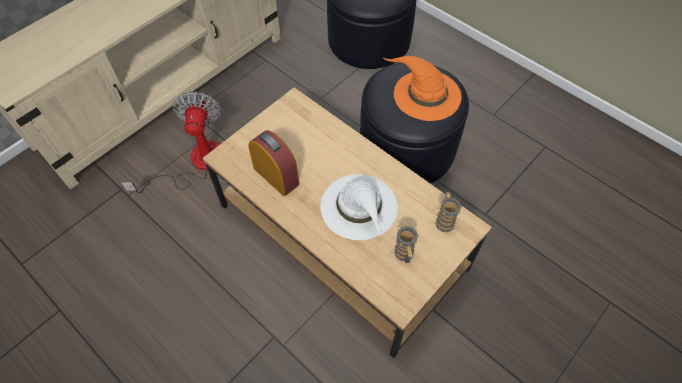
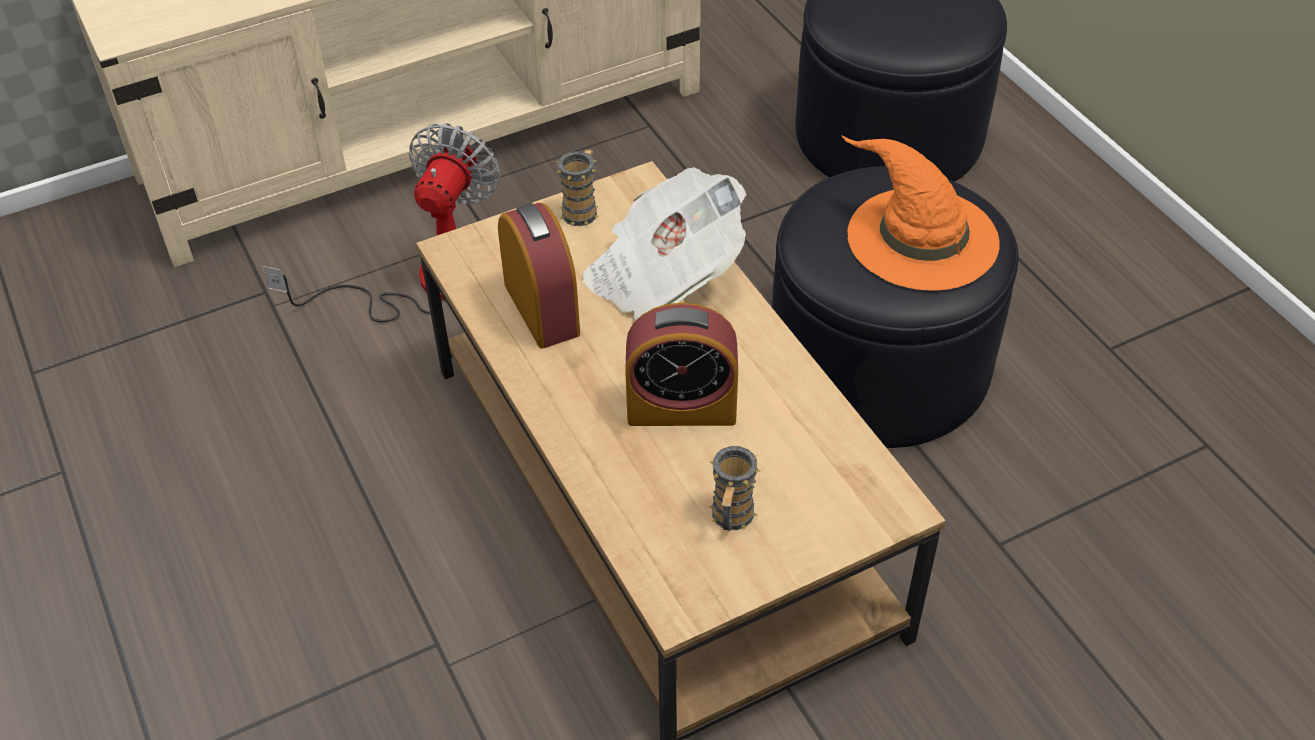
camera: 20 degrees right, 10 degrees down
(324, 143) = (664, 275): none -> newspaper
(359, 207) = (681, 407): white hat -> alarm clock
(444, 220) = (847, 479): mug -> mug (582, 210)

